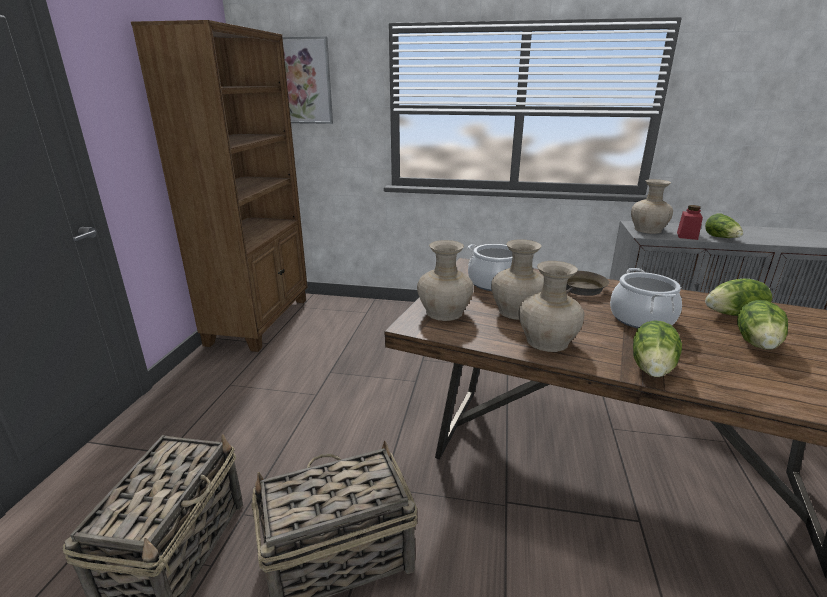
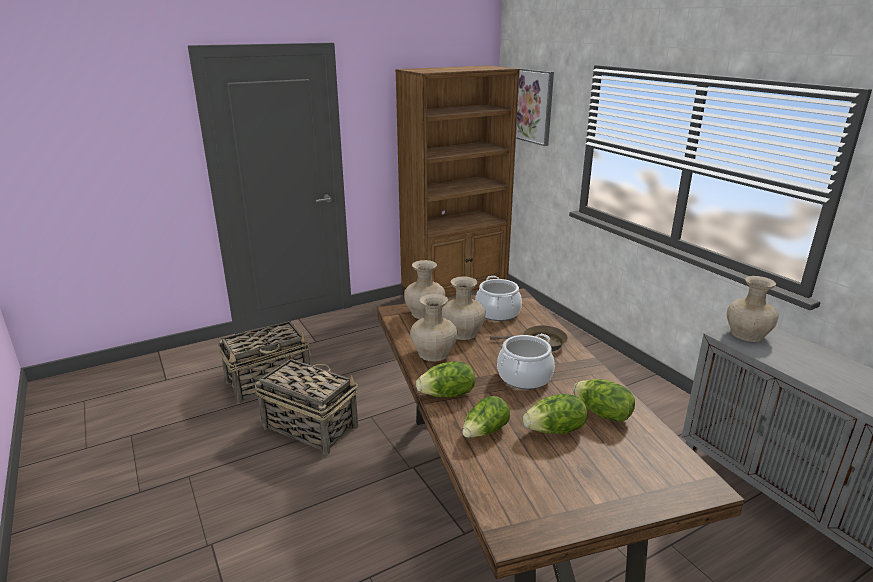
camera: 50 degrees right, 0 degrees up
(687, 235) = (773, 356): red jar -> none
(721, 238) = (809, 375): lettuce -> lettuce (485, 432)

